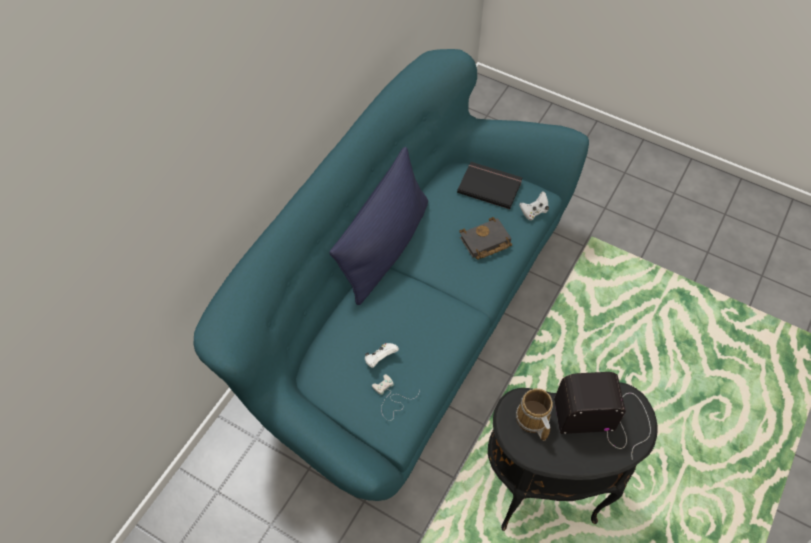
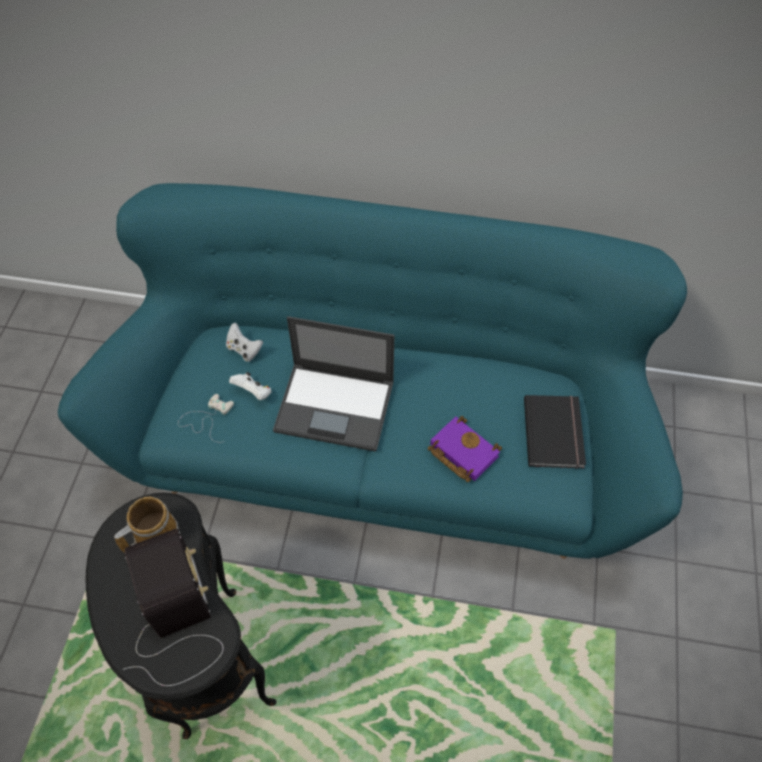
camera: 70 degrees right, 0 degrees up
(385, 247) = (407, 351): blue pillow -> none
(416, 306) = (336, 406): none -> laptop
(485, 242) = (461, 452): black book -> purple book
(534, 212) = (540, 497): white game controller -> white game controller (244, 350)

